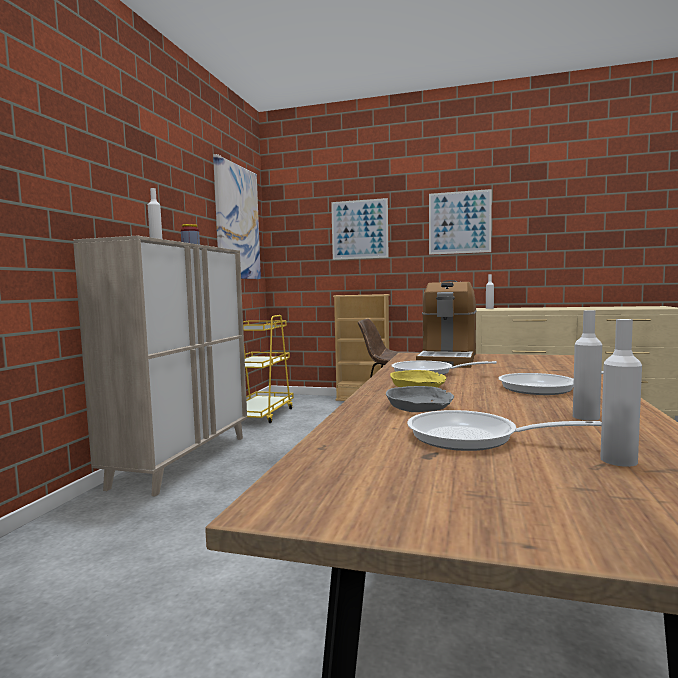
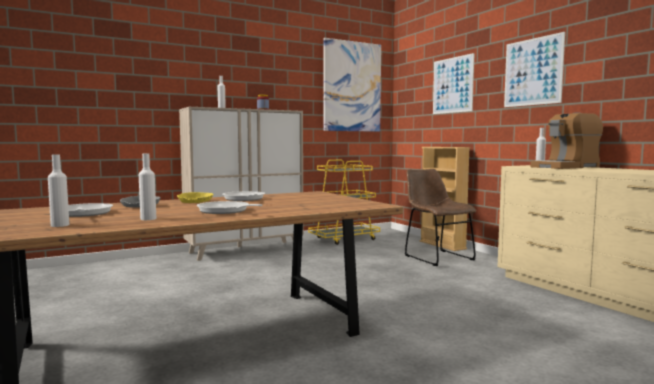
camera: 45 degrees right, 0 degrees up
(448, 359) = (306, 196): coffee machine -> coffee machine (566, 167)

